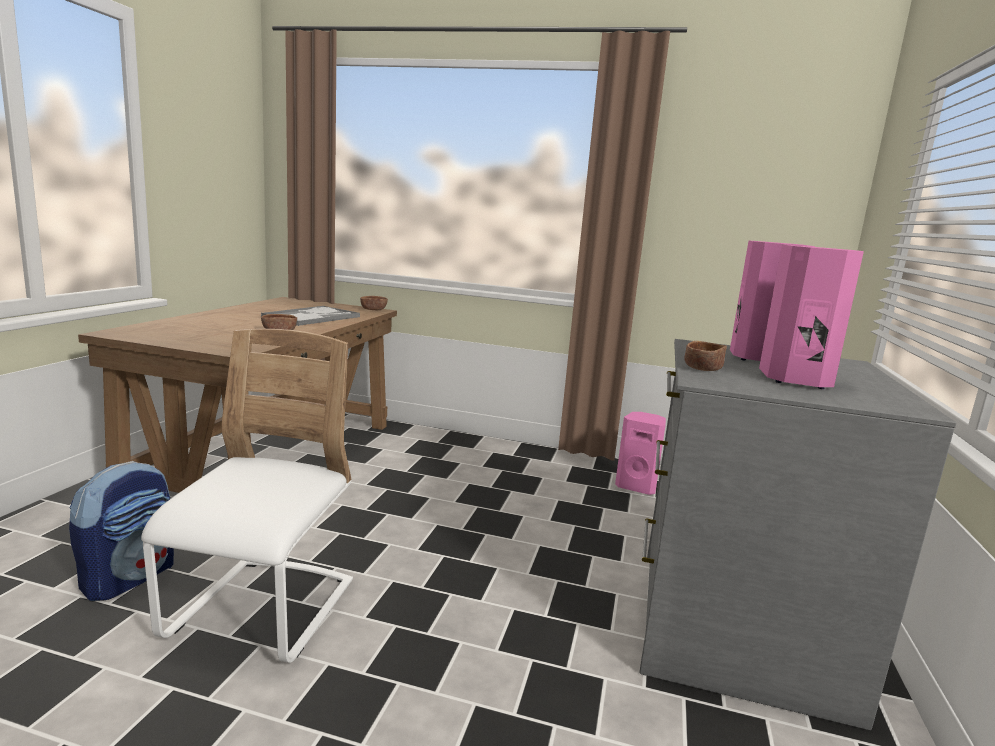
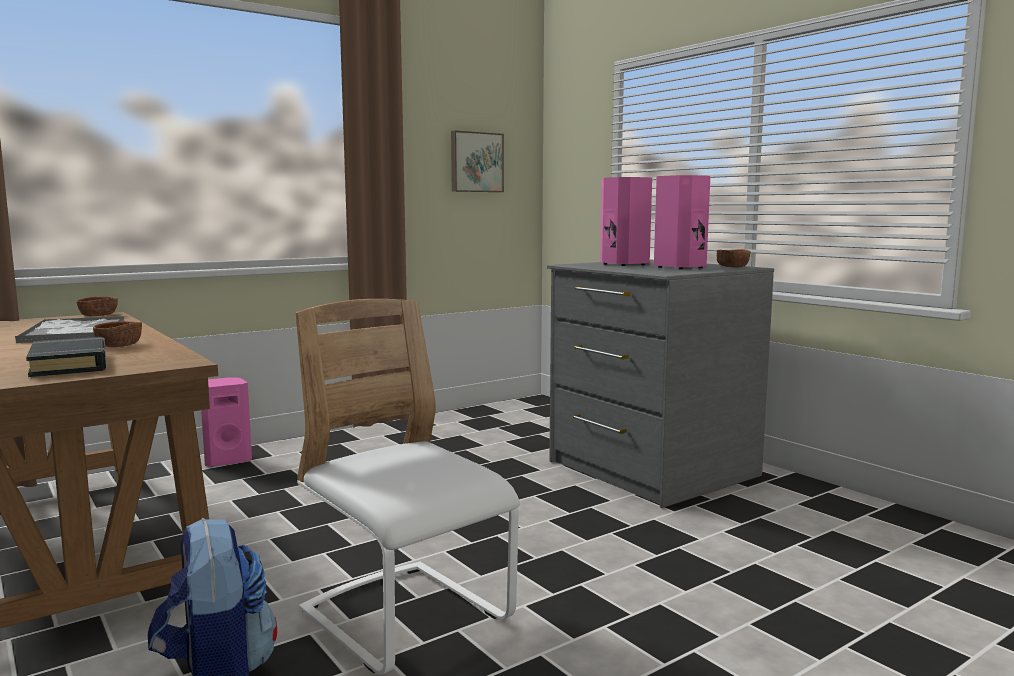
camera: 50 degrees left, 5 degrees down
(206, 336) = (70, 364): none -> black book
(637, 486) = (455, 429): pink speaker -> pink speaker (227, 460)
(703, 368) = (636, 270): brown bowl -> brown bowl (732, 267)
(755, 211) = (476, 162): none -> picture

